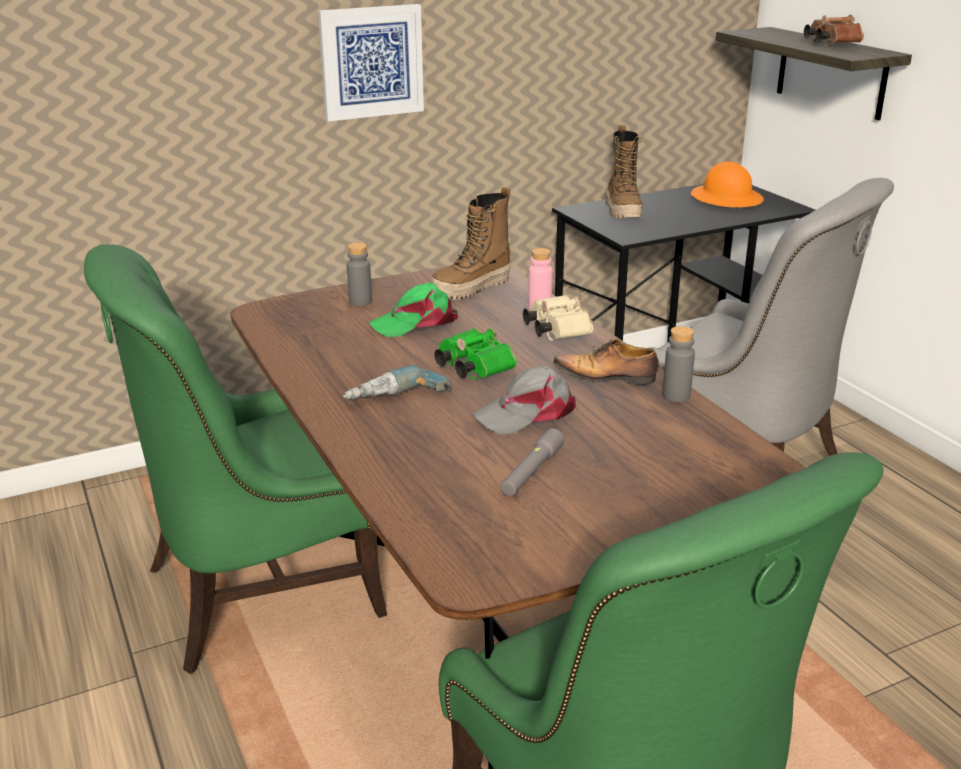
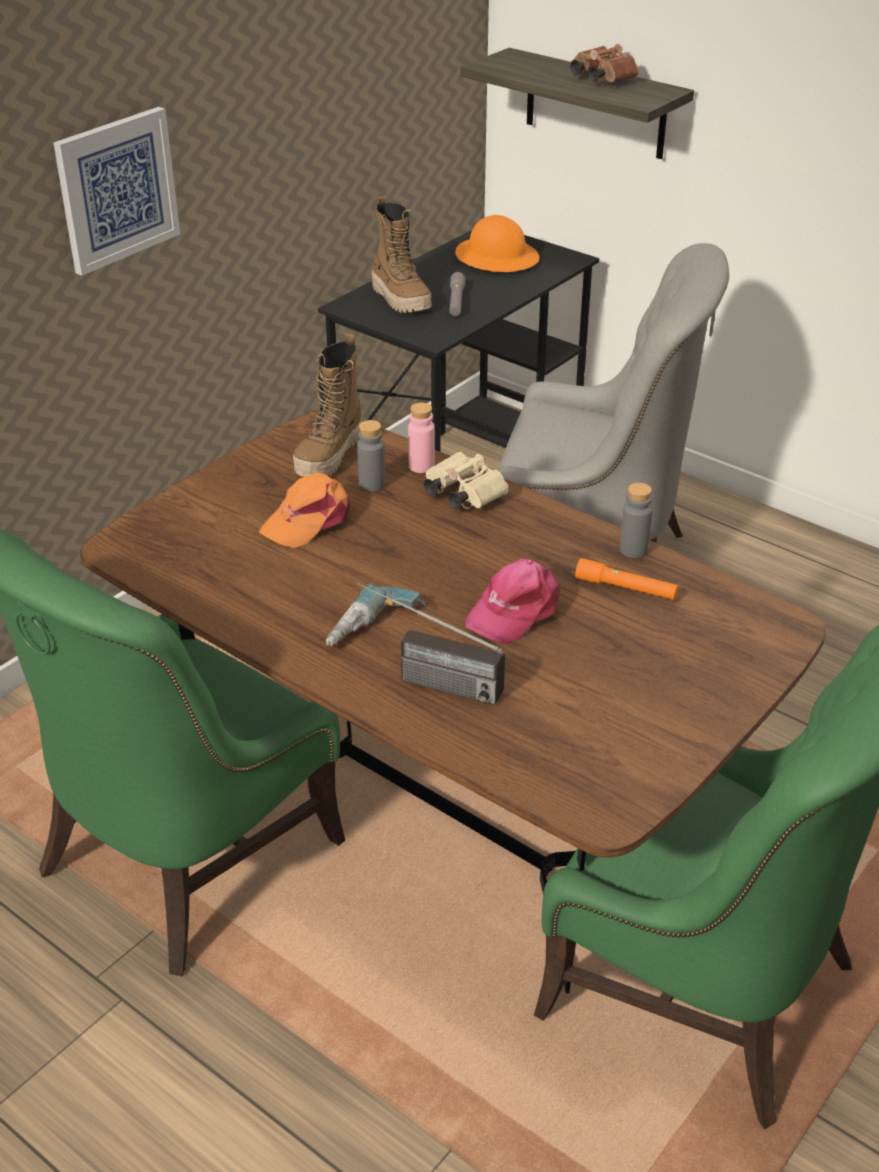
camera: 25 degrees left, 10 degrees up
(360, 301) = (221, 504): grey bottle -> grey bottle (372, 484)
(406, 442) = (426, 680): none -> radio
(416, 323) = (308, 520): green cap -> orange cap
(472, 368) = (416, 567): green binoculars -> none
(528, 413) = (514, 610): grey cap -> pink cap
(531, 472) = (570, 679): grey flashlight -> grey flashlight (456, 301)
(606, 377) = (554, 543): shoe -> none
(644, 420) = (626, 588): none -> orange flashlight

